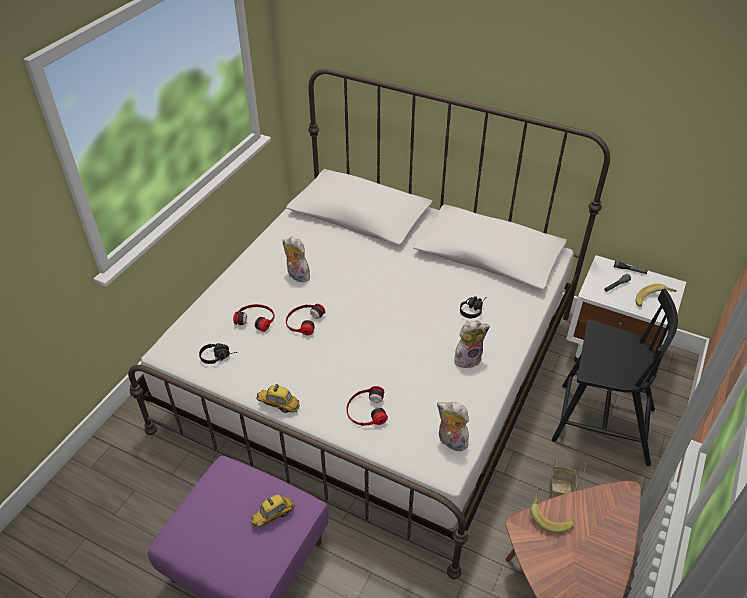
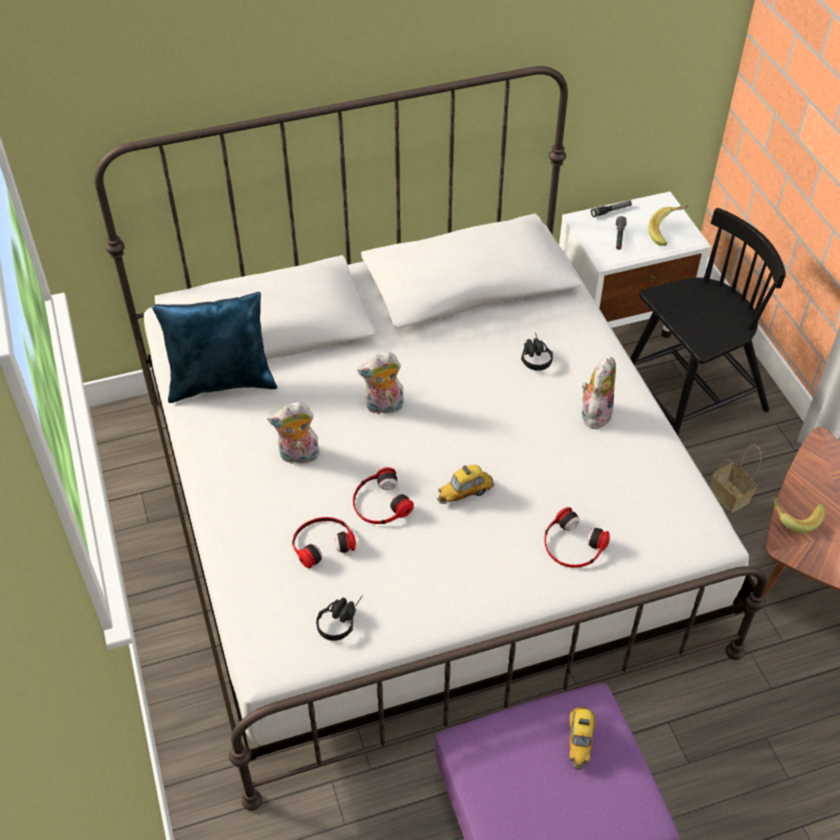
camera: 45 degrees left, 5 degrees up
(278, 405) = (481, 615): toy car -> toy car (465, 493)
(308, 224) = (222, 382): none -> blue pillow
(450, 442) = (684, 510): plush toy -> plush toy (384, 407)

